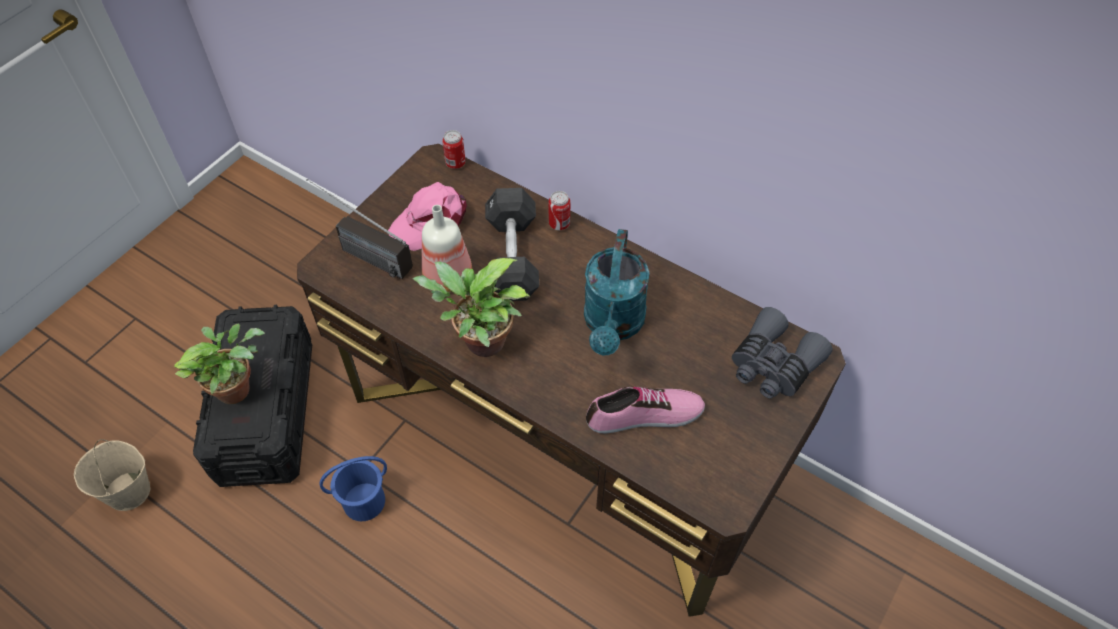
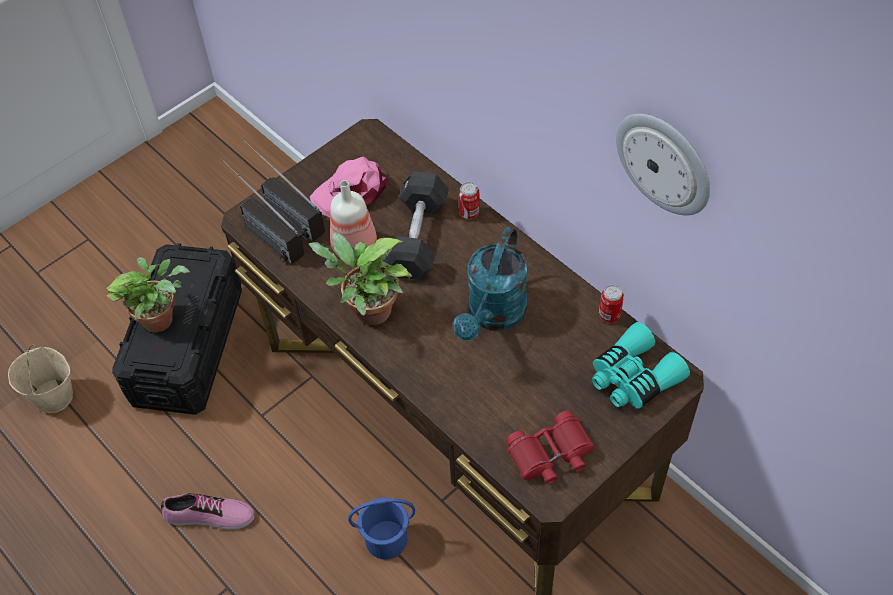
camera: 15 degrees right, 0 degrees up
(343, 278) = (261, 232): none -> radio
(364, 502) = (258, 445): blue bucket -> blue bucket (386, 540)
(455, 163) = (388, 140): can -> can (609, 315)
(645, 416) = (499, 403): shoe -> shoe (209, 516)
(714, 461) = (551, 455): none -> red binoculars
(773, 365) = (633, 377): grey binoculars -> turquoise binoculars
(804, 128) = (664, 162): none -> wall clock

